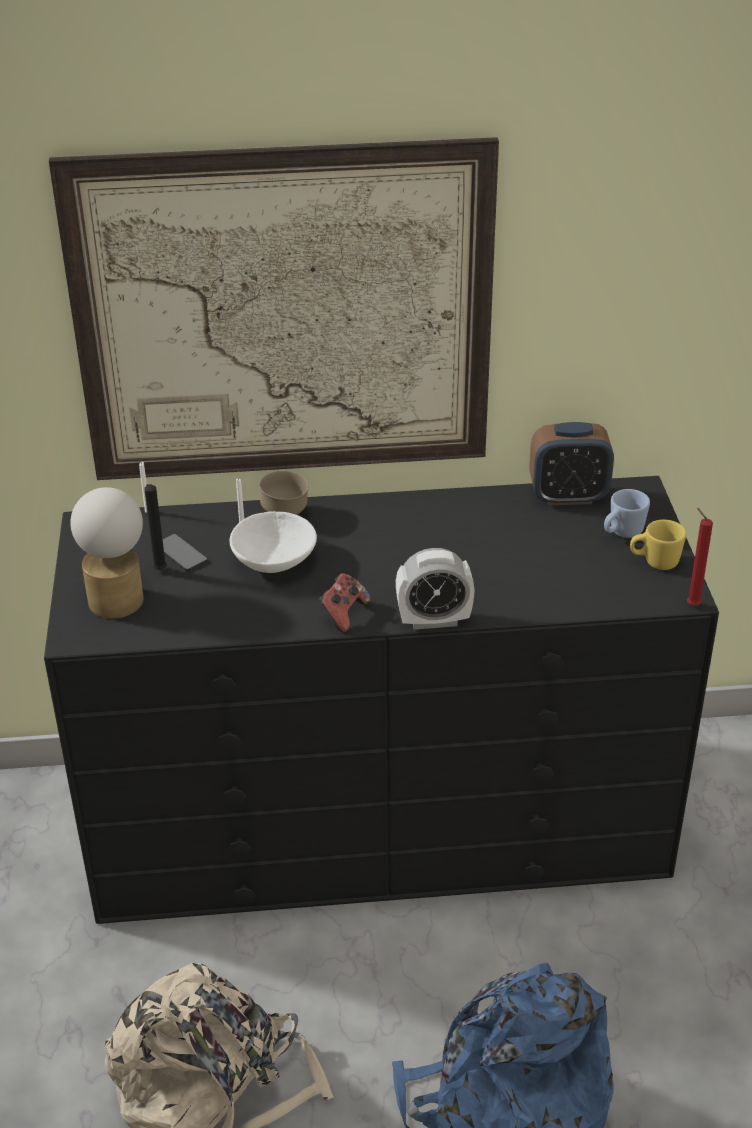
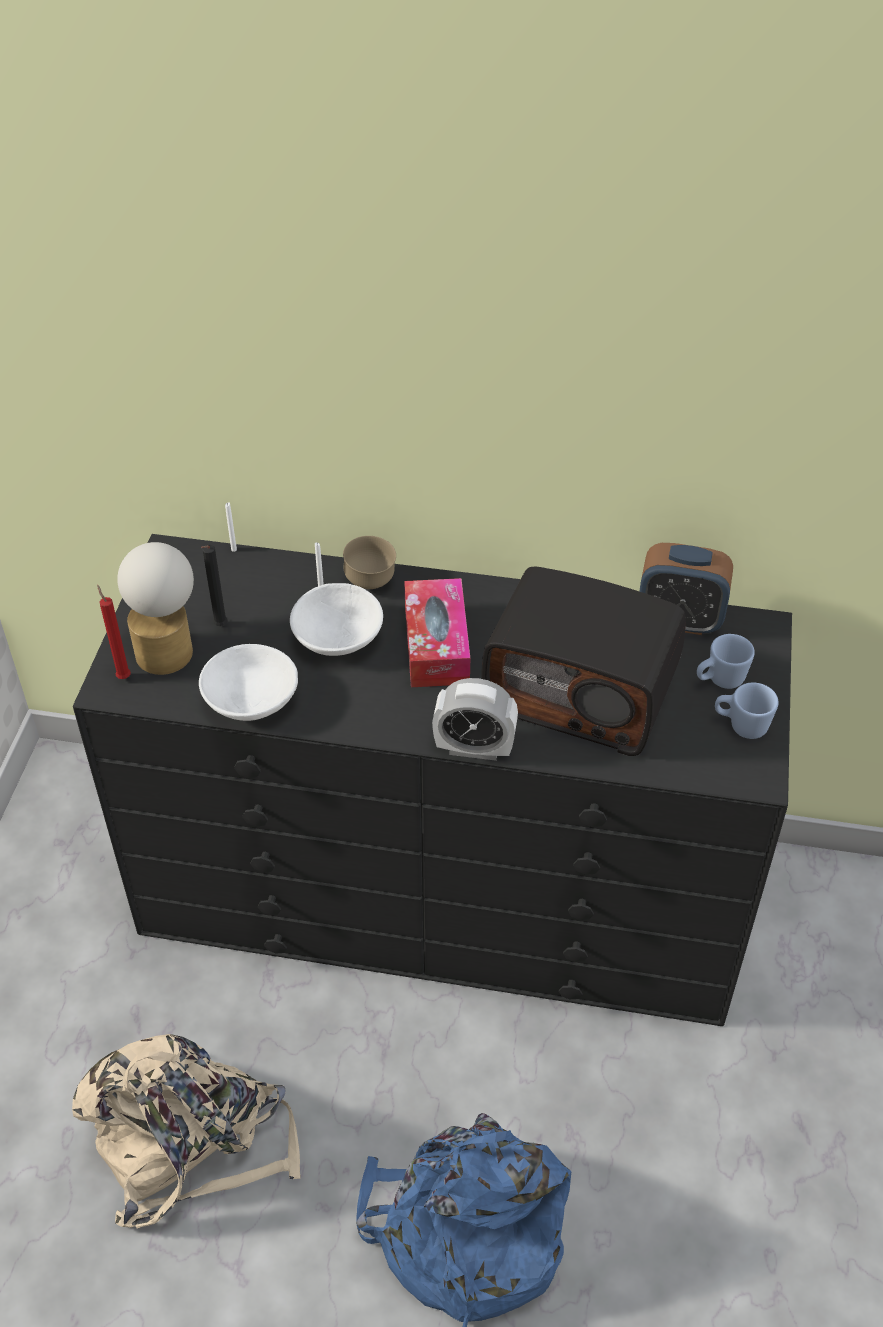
camera: 15 degrees right, 10 degrees up
(181, 553) = (248, 609): phone -> none
(215, 623) = (251, 701): none -> white bowl
(284, 317) = (385, 383): picture -> none
(343, 614) = (384, 719): game controller -> none
(365, 550) = (436, 644): none -> tissue box
(509, 563) = (582, 693): none -> radio
(654, 562) = (741, 725): yellow mug -> blue mug
(691, 604) = (760, 789): red candle -> red candle (123, 676)

